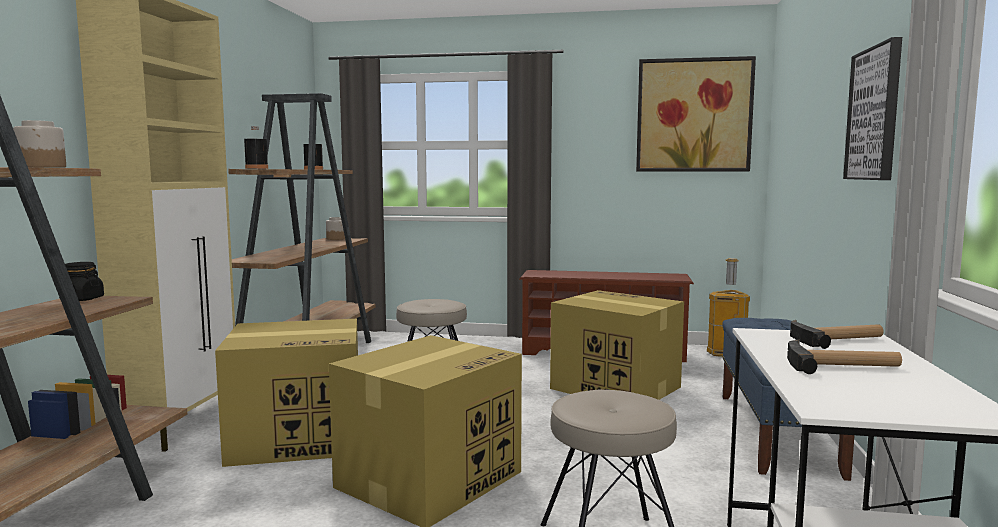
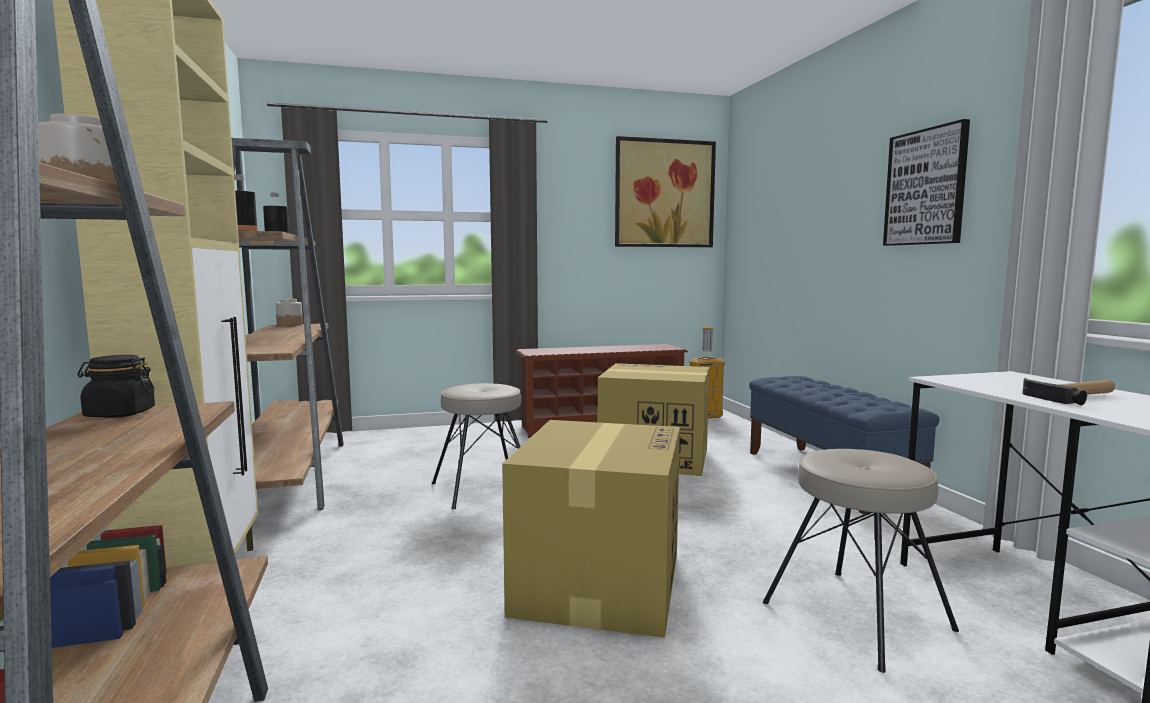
camera: 25 degrees left, 0 degrees up
(299, 438) = (389, 567): cardboard box -> none
(838, 339) = (1004, 378): hammer -> none

